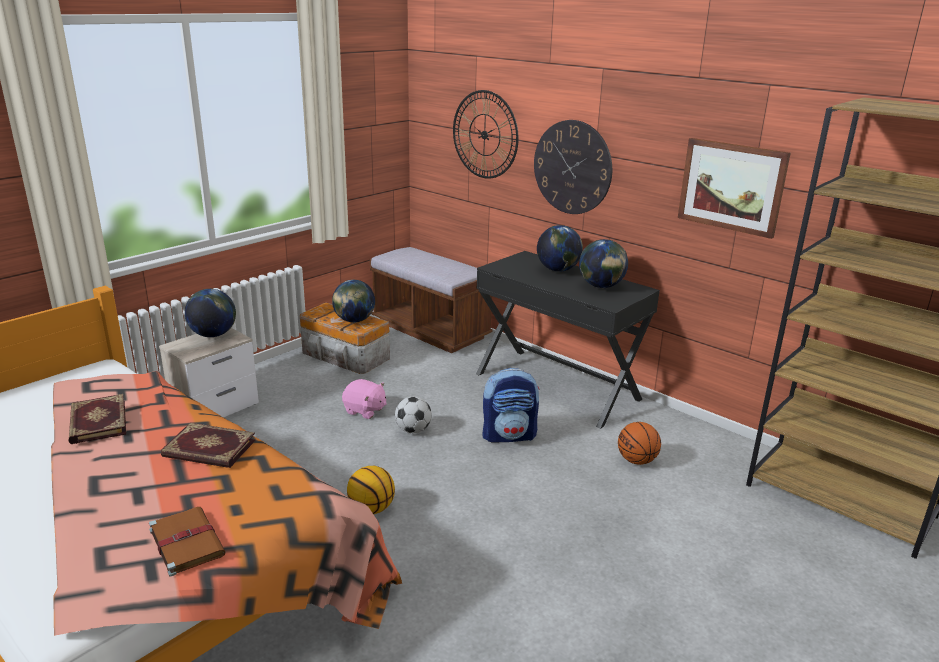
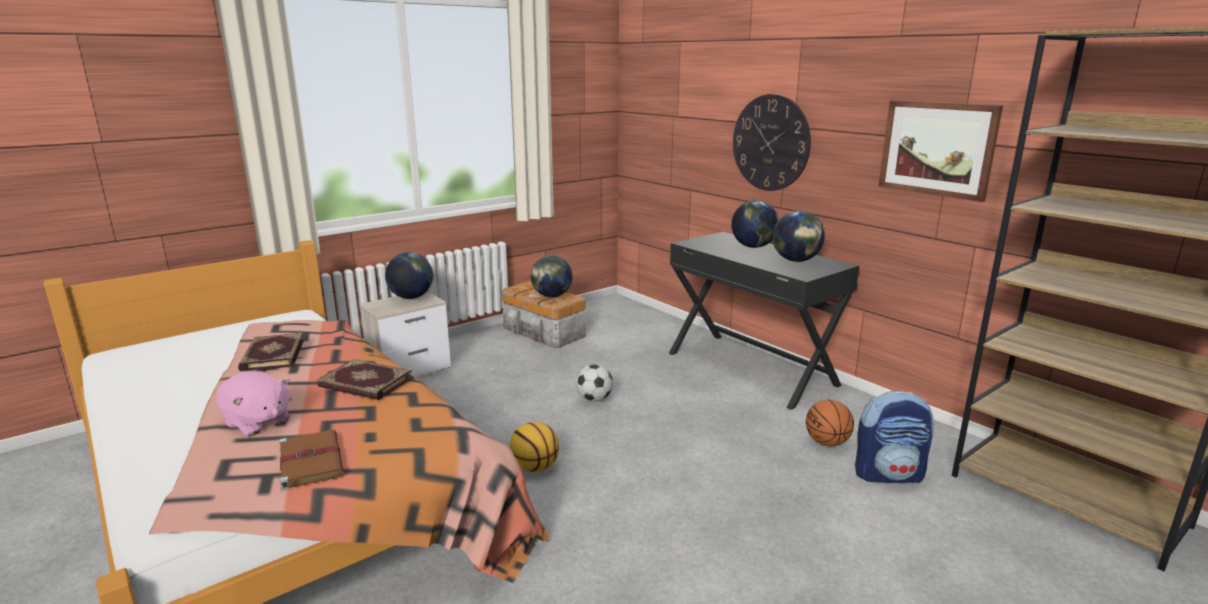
camera: 10 degrees right, 5 degrees down
(365, 410) = (550, 379): pink plush toy -> pink plush toy (257, 422)
(430, 330) = (631, 314): brown bench -> none
(484, 135) = (687, 118): wall clock -> none
(509, 435) = (692, 410): backpack -> backpack (888, 474)

